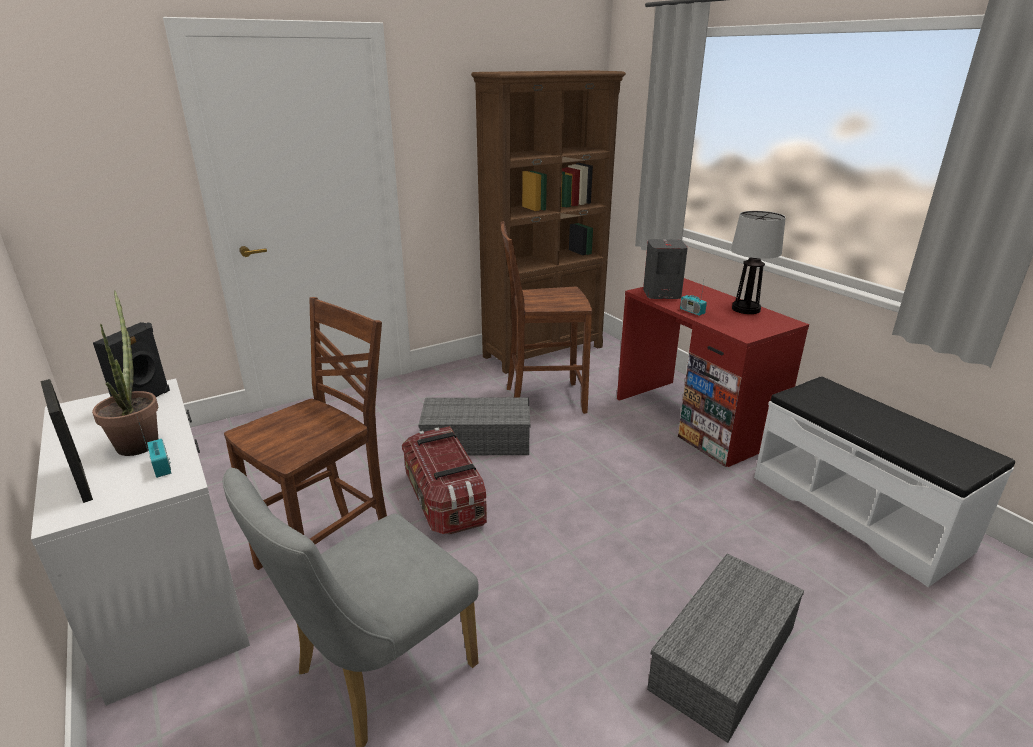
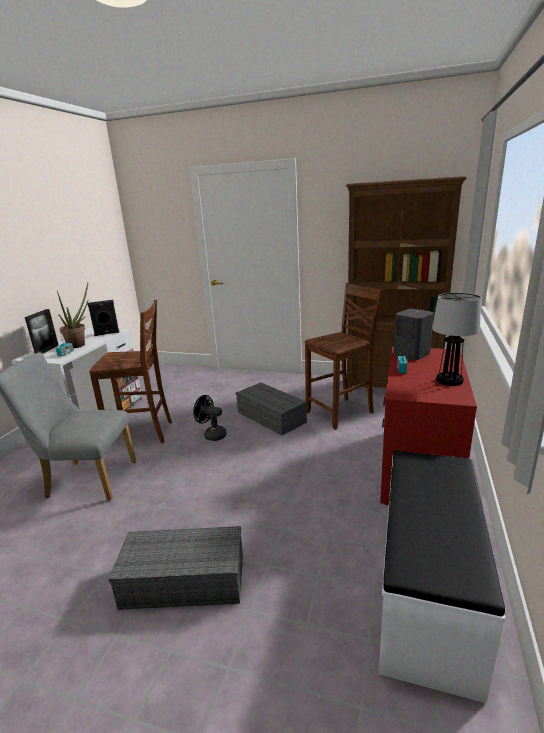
camera: 50 degrees right, 5 degrees down
(444, 500) = (212, 435): storage box -> black fan
(543, 399) = (341, 412): brown chair -> brown chair turned 105 degrees clockwise

